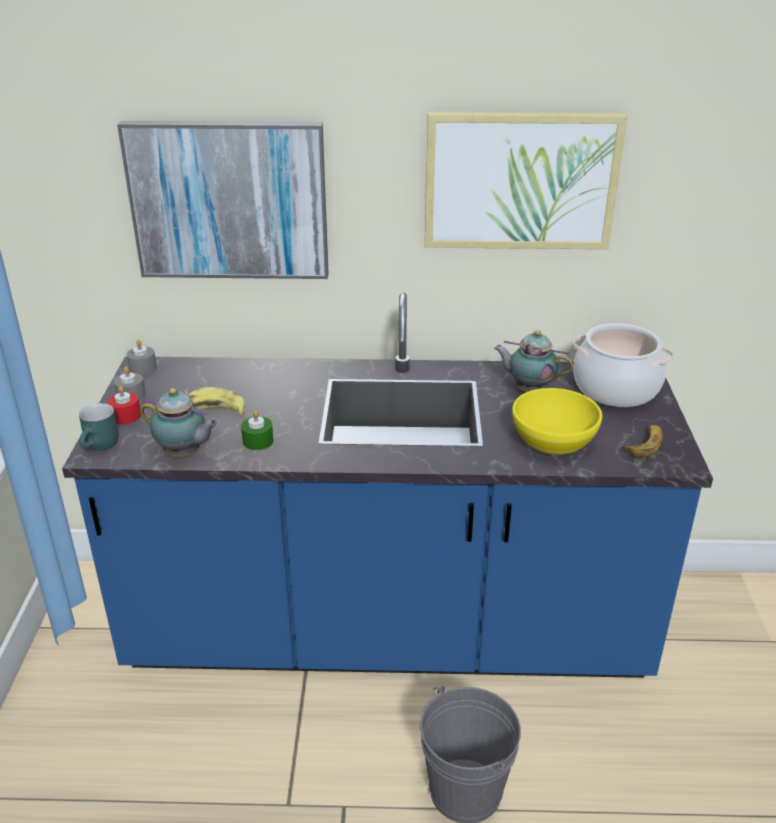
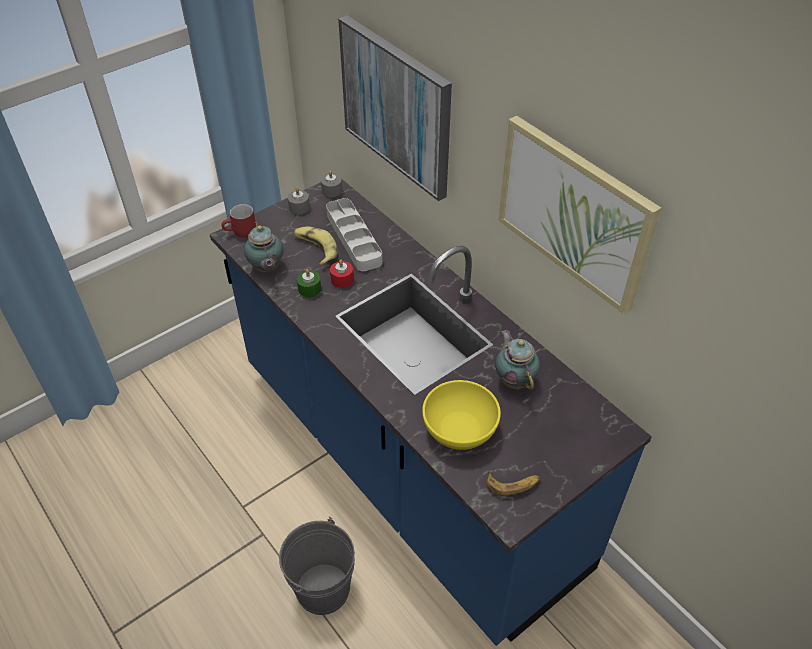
camera: 50 degrees right, 15 degrees up
(101, 446) = (241, 233): turquoise mug -> red mug
(126, 416) = (278, 220): red candle -> red candle (342, 279)
(231, 386) = (353, 238): none -> grey tray
(616, 388) = (576, 429): cooking pot -> none

